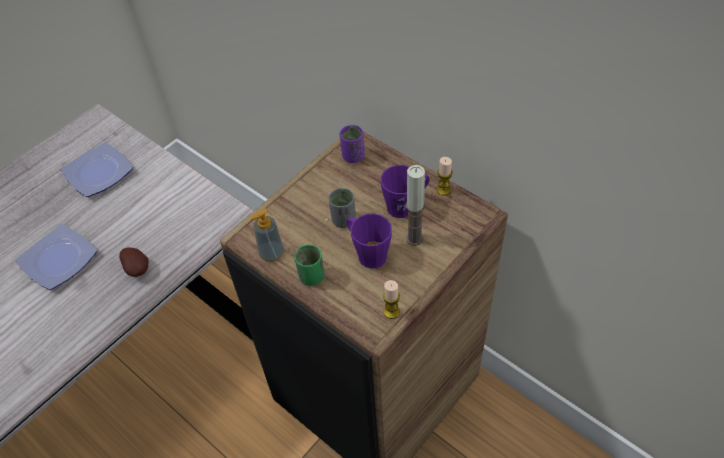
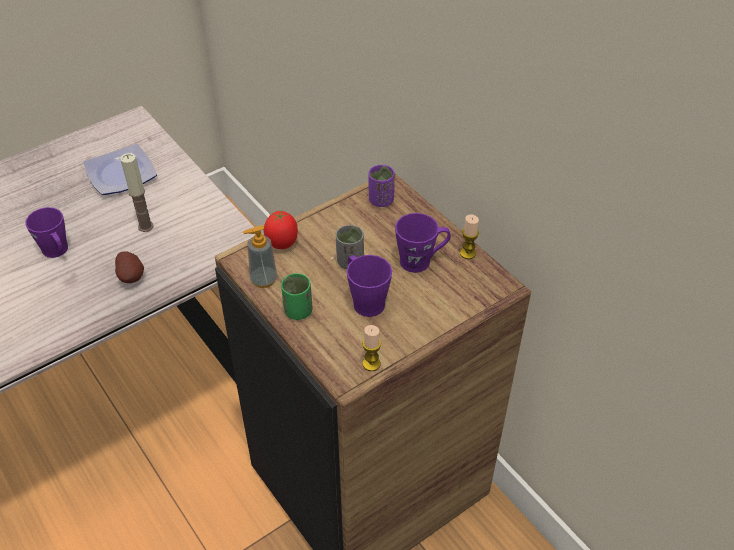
camera: 10 degrees right, 5 degrees down
(61, 260) = (57, 251): plate -> purple mug
(278, 216) = (282, 244): none -> tomato
(414, 238) = (420, 296): candle -> candle (145, 226)

